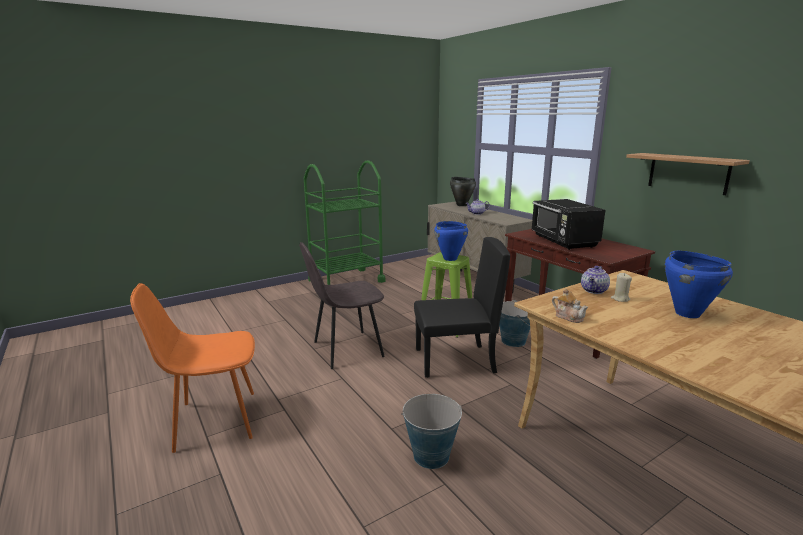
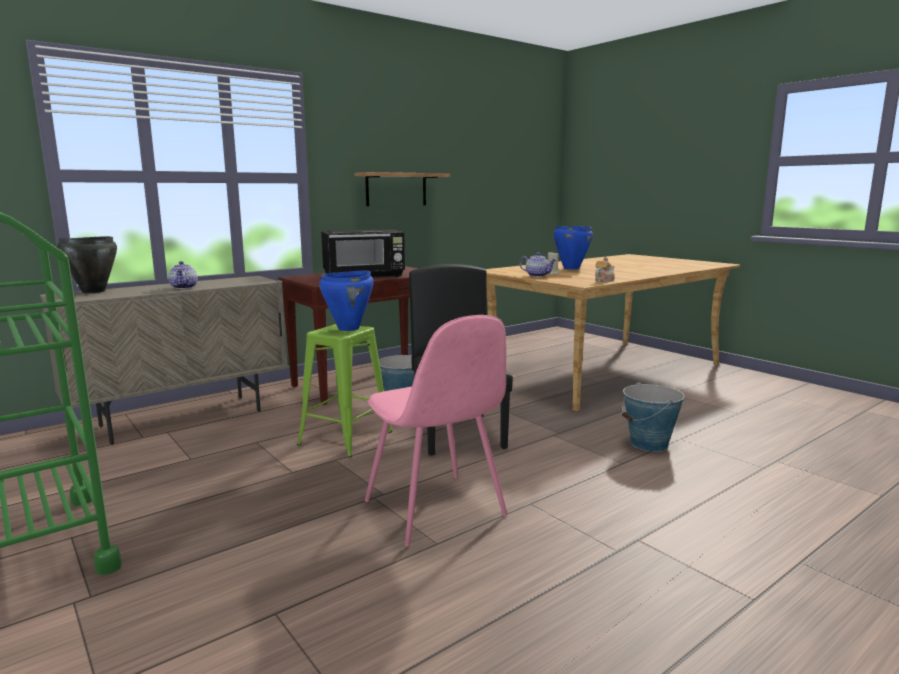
camera: 95 degrees left, 5 degrees down
(213, 421) = (716, 605): orange chair -> none
(346, 349) = (436, 510): grey chair -> pink chair

